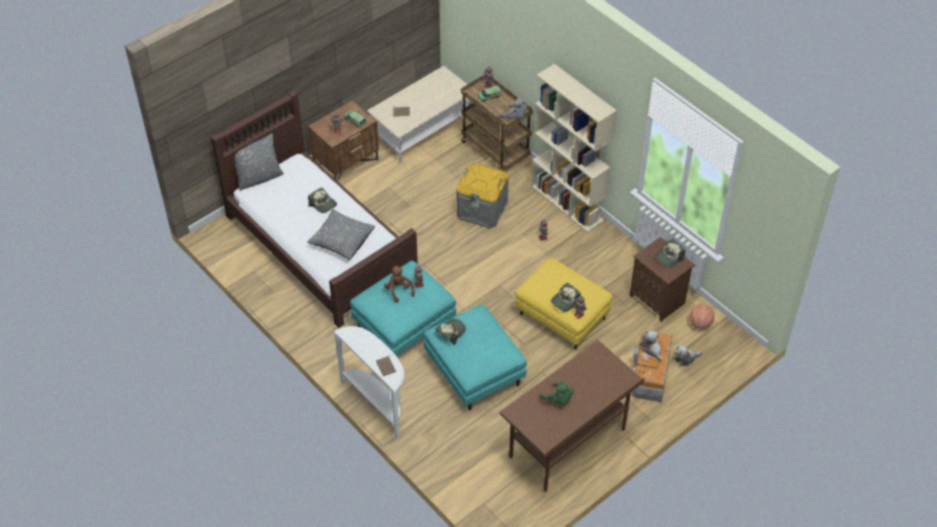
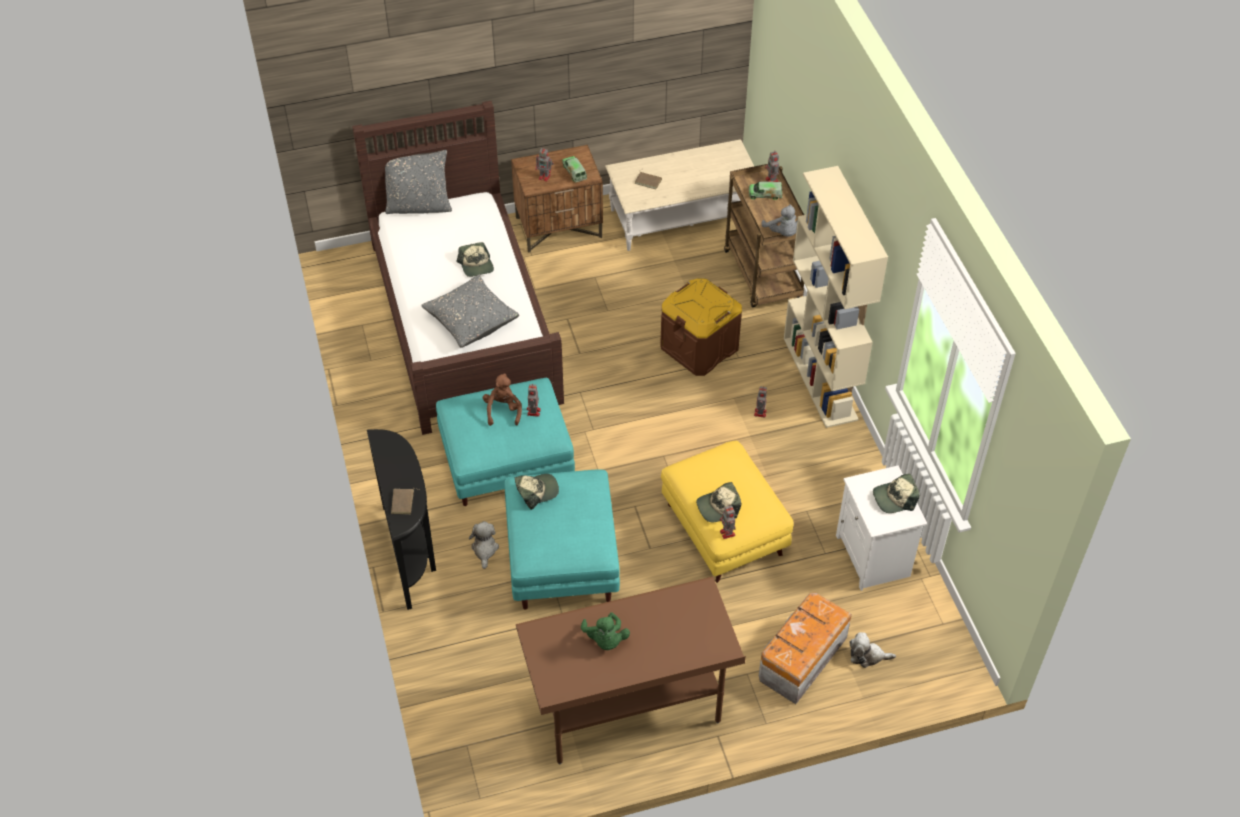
camera: 25 degrees right, 0 degrees up
(377, 403) = (411, 552): white console table -> black console table
(482, 209) = (699, 347): grey storage box -> brown storage box
(652, 349) = (810, 623): plush toy -> plush toy (484, 549)
(658, 300) = (874, 557): brown nightstand -> white nightstand
(700, 324) = (916, 614): basketball -> none

